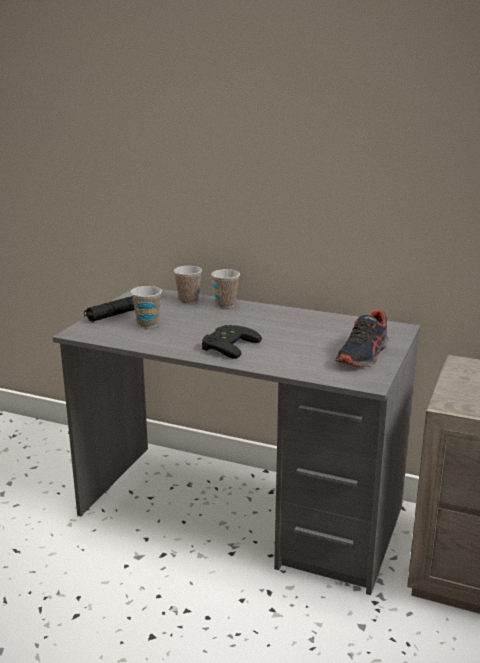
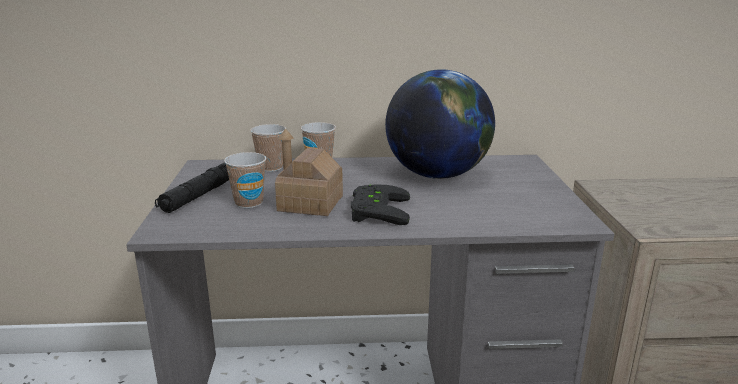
camera: 25 degrees left, 0 degrees up
(187, 332) = (310, 203): none -> toy house
(308, 327) = (437, 174): none -> globe
(363, 355) = (531, 193): shoe -> none

